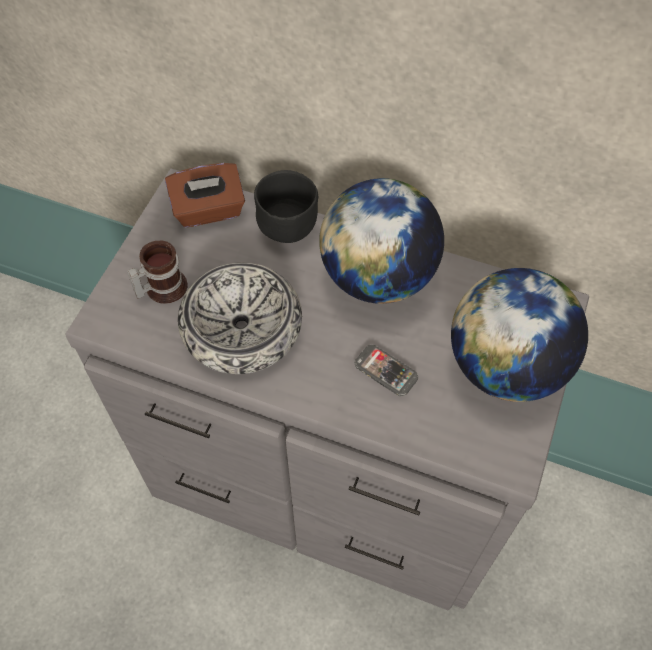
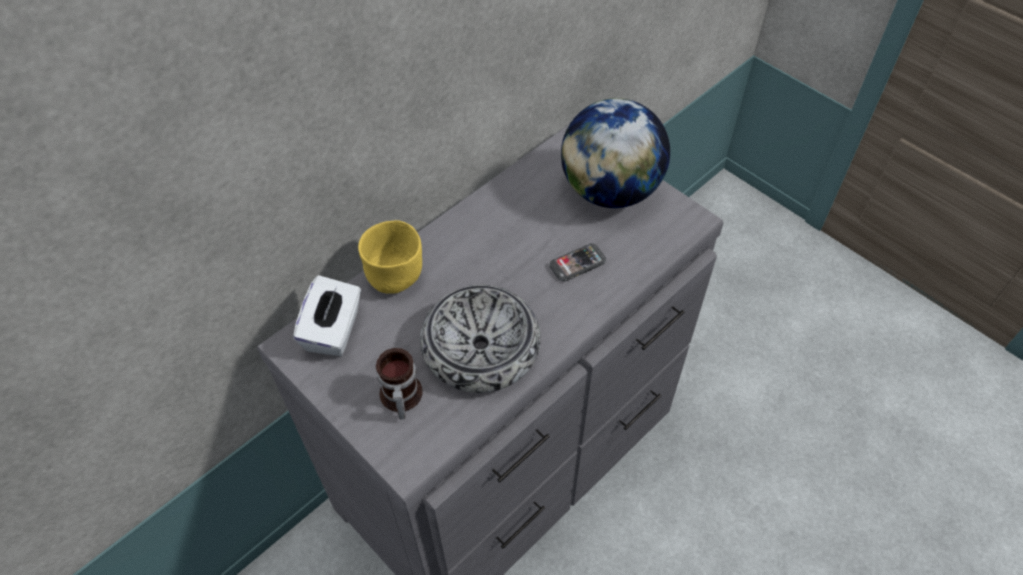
camera: 65 degrees left, 5 degrees down
(209, 211) = (334, 330): brown tissue box -> white tissue box
(288, 230) = (397, 277): black bowl -> yellow bowl
(378, 276) = (485, 234): globe -> none

